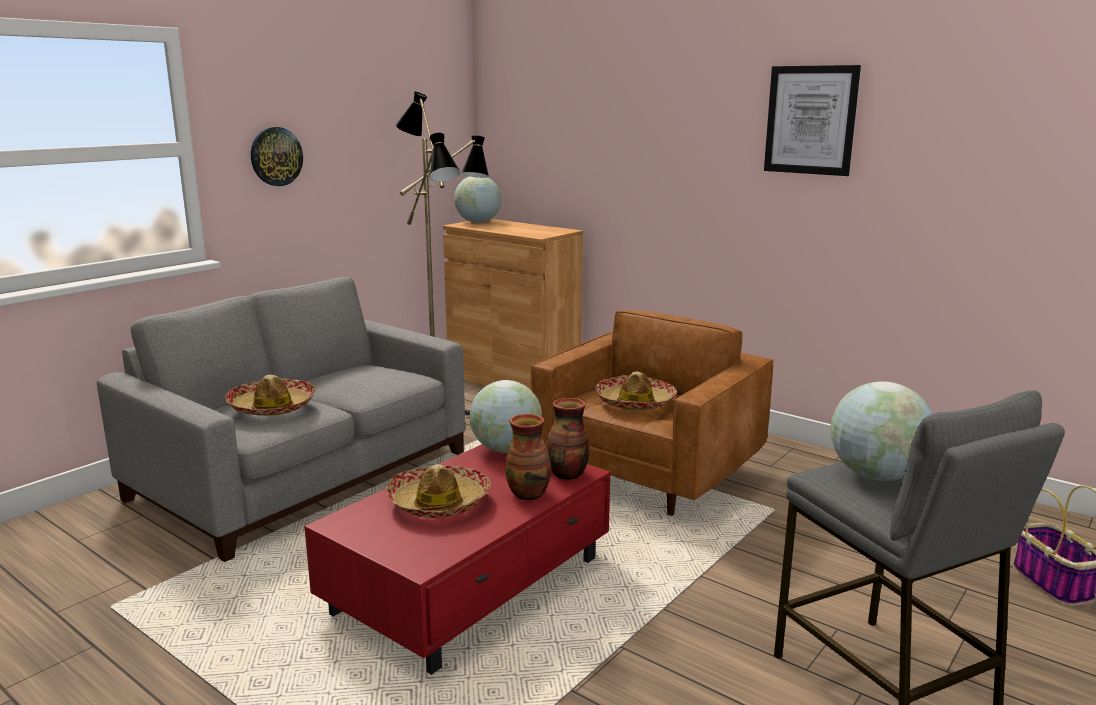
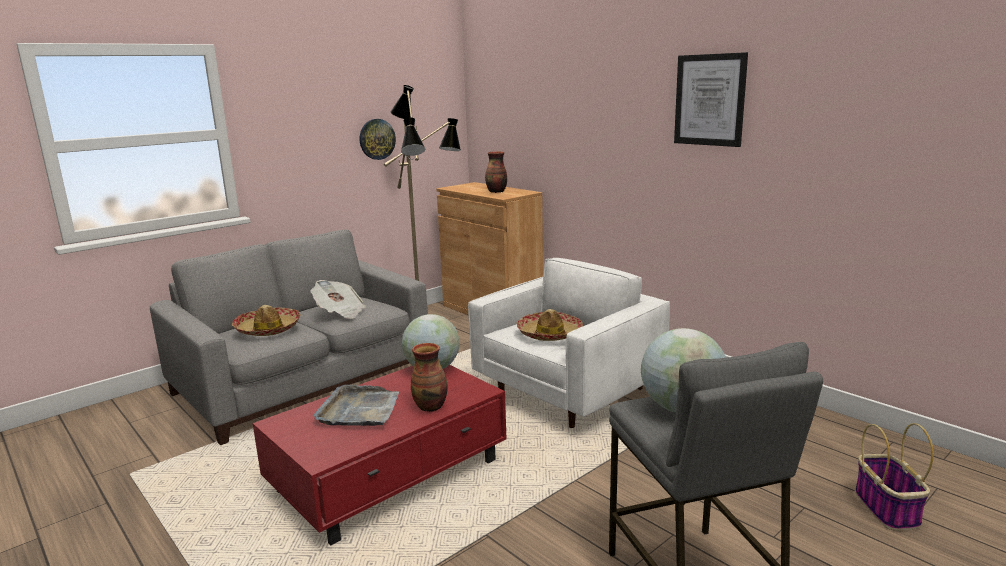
camera: 10 degrees right, 0 degrees up
(276, 156) = (296, 138): wall clock -> wall clock (377, 139)
(358, 383) = (340, 312): none -> newspaper
(439, 502) = (359, 410): hat -> grey tray
(478, 222) = (465, 185): globe -> none
(567, 474) = (469, 392): vase -> vase (496, 192)
(650, 476) = (568, 394): brown armchair -> white armchair

